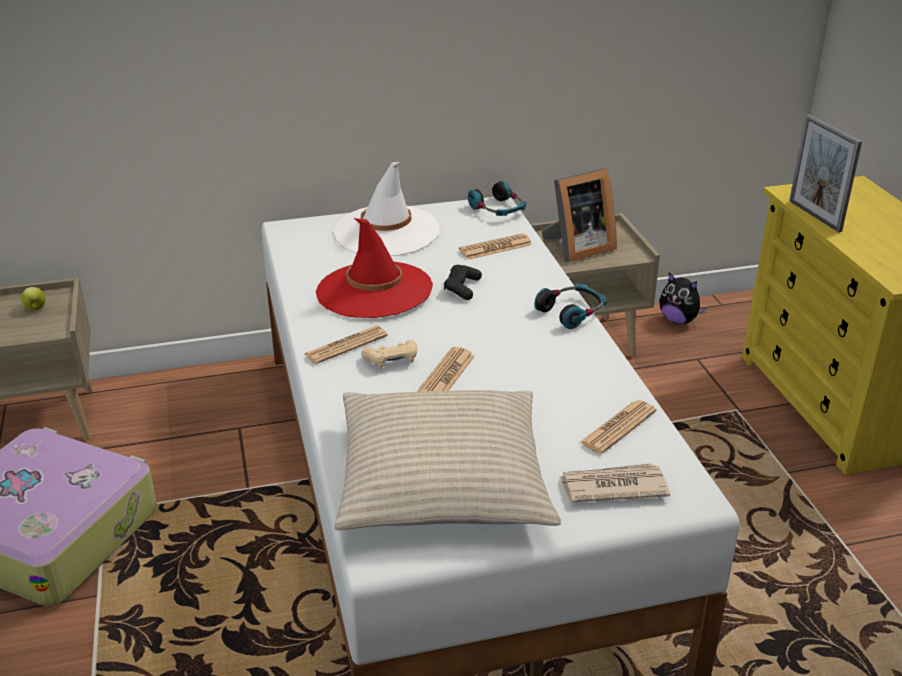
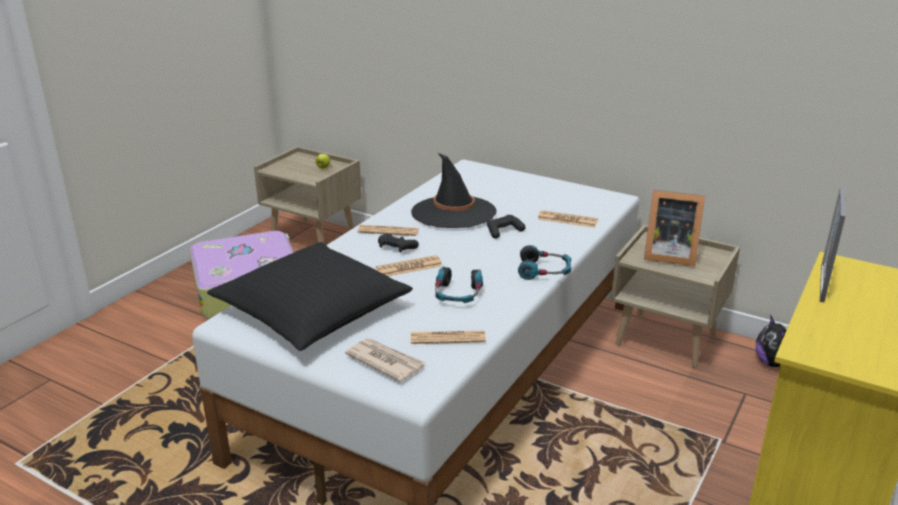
camera: 45 degrees right, 5 degrees down
(374, 290) = (453, 212): red hat -> black hat
(386, 231) = (518, 187): white hat -> none
(392, 360) = (396, 248): beige game controller -> black game controller
(442, 480) = (313, 310): beige pillow -> black pillow
(498, 210) = (611, 201): headphones -> headphones (457, 294)

